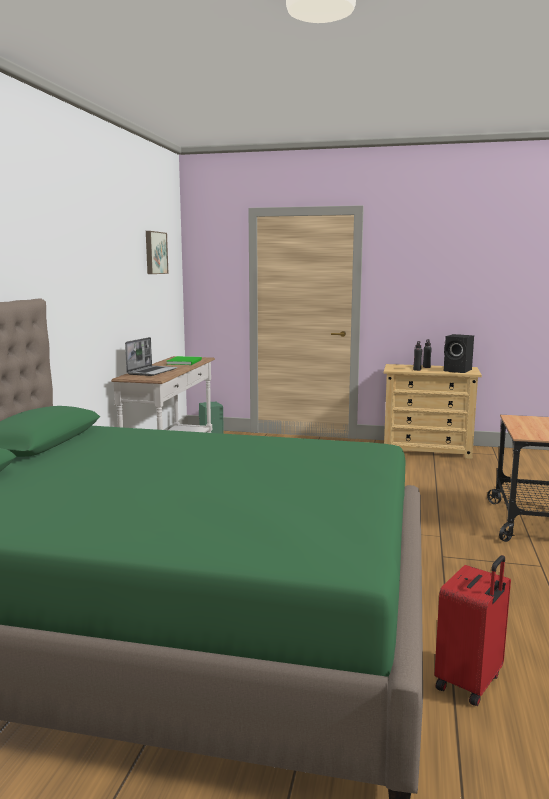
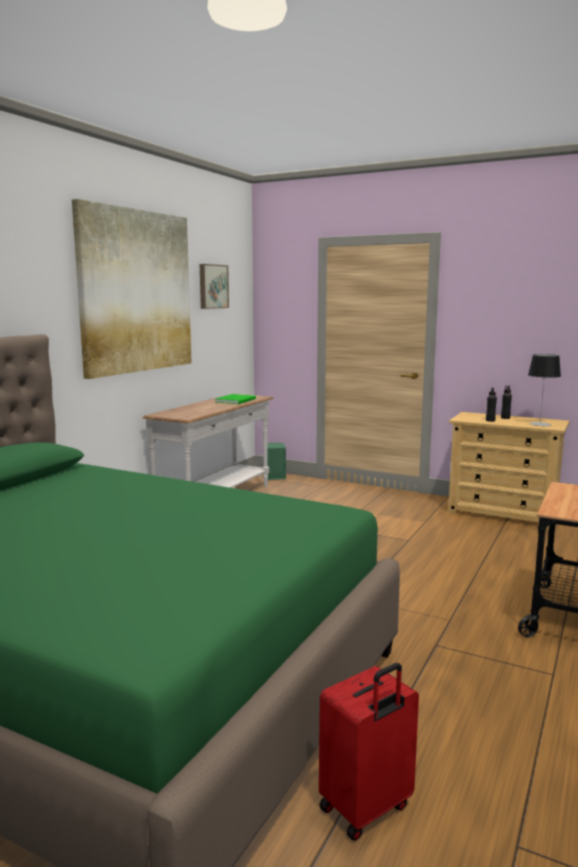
camera: 15 degrees right, 0 degrees up
(101, 257) = (136, 292): none -> picture
(152, 372) = (190, 409): laptop -> none
(458, 371) = (540, 424): black speaker -> table lamp

